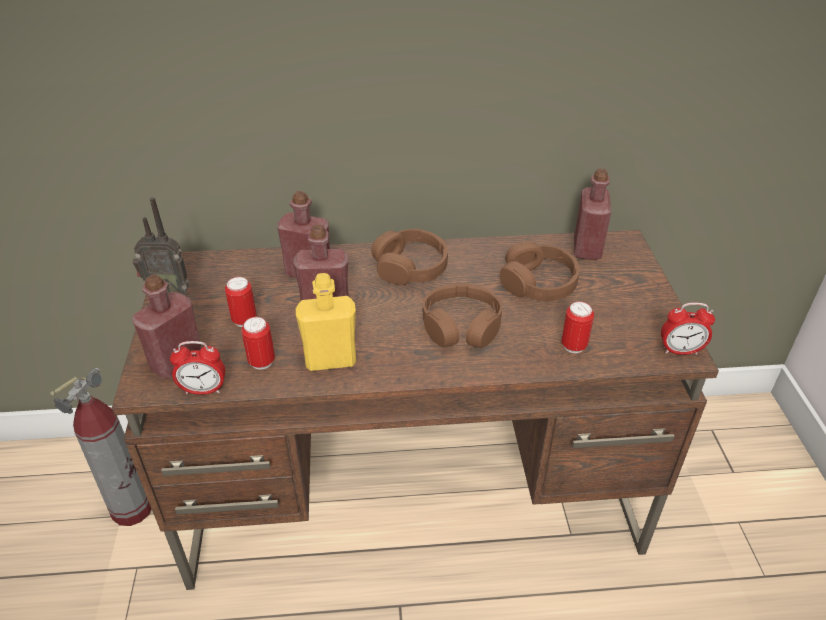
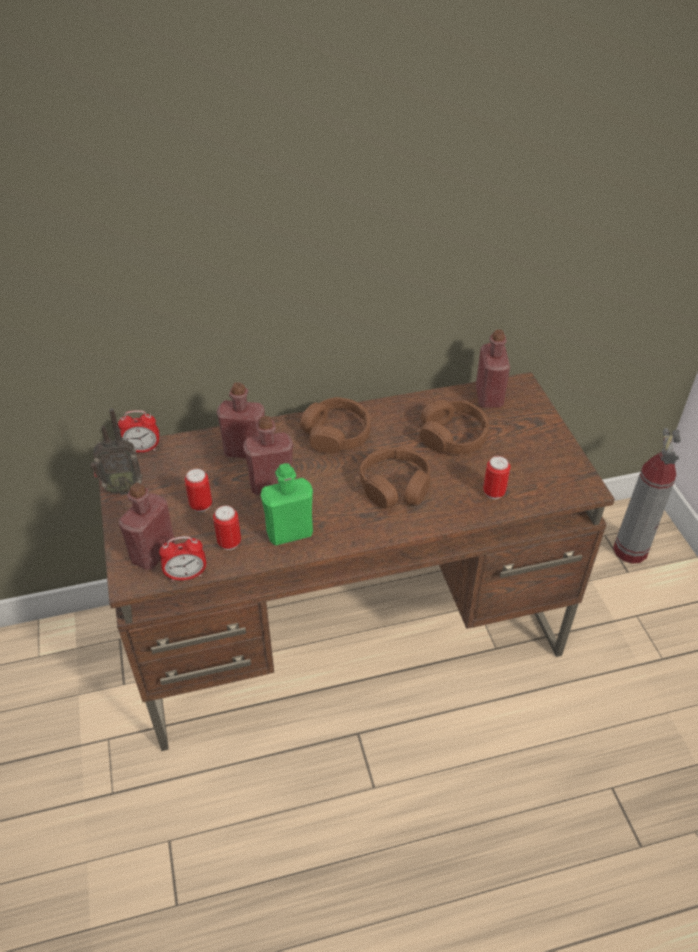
camera: 10 degrees left, 5 degrees up
(132, 508) = (87, 686): fire extinguisher -> fire extinguisher (630, 550)
(330, 360) = (289, 533): yellow bottle -> green bottle
(680, 351) = (581, 485): alarm clock -> alarm clock (143, 449)

